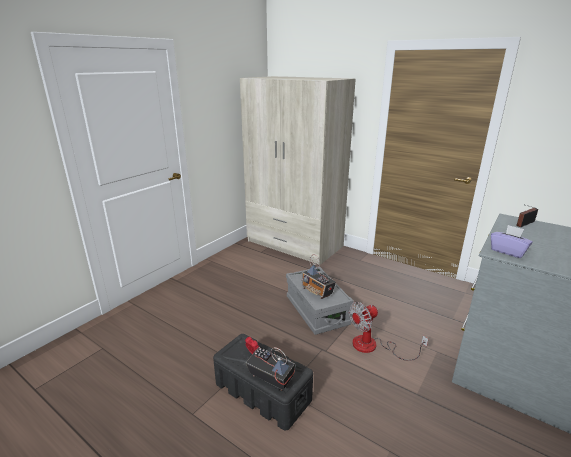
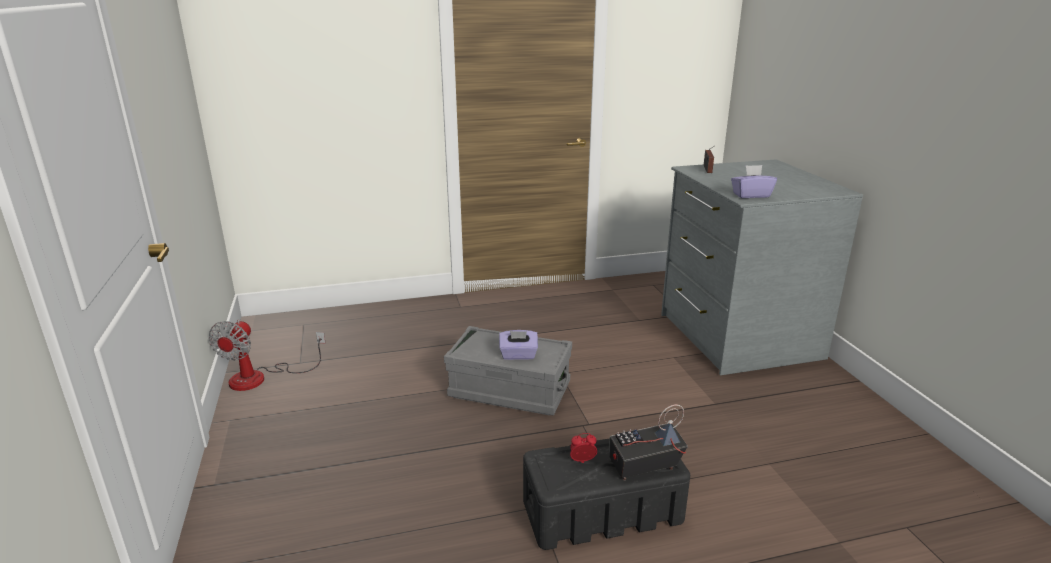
camera: 50 degrees left, 0 degrees up
(294, 244) = (337, 327): beige wardrobe -> none
(317, 292) = (518, 355): radio -> purple tissue box
(373, 346) = (622, 388): fan -> fan (260, 378)

